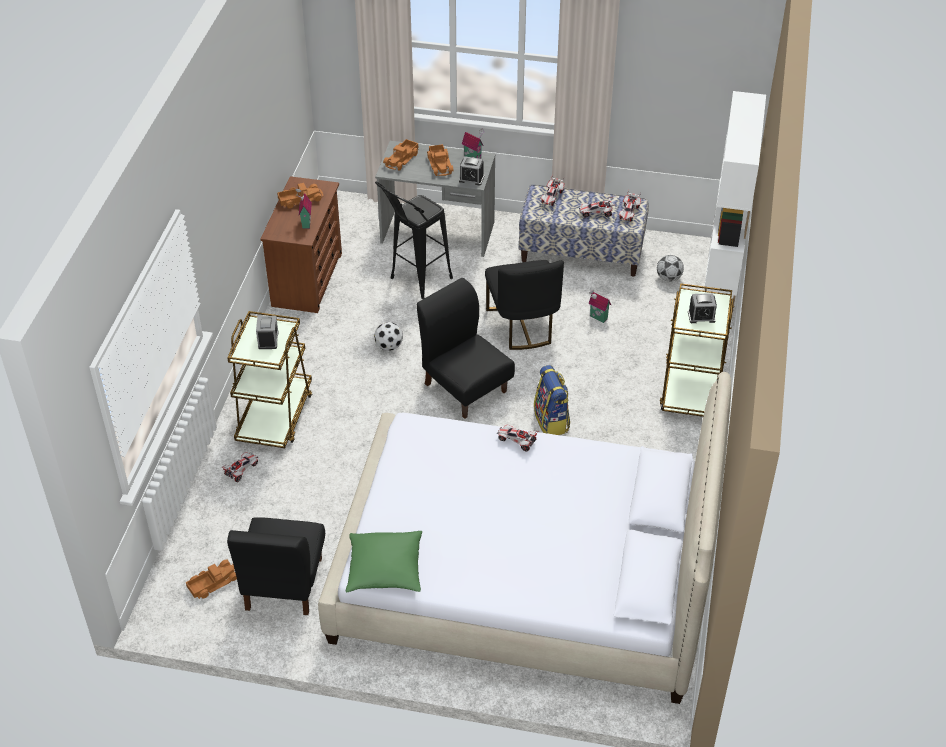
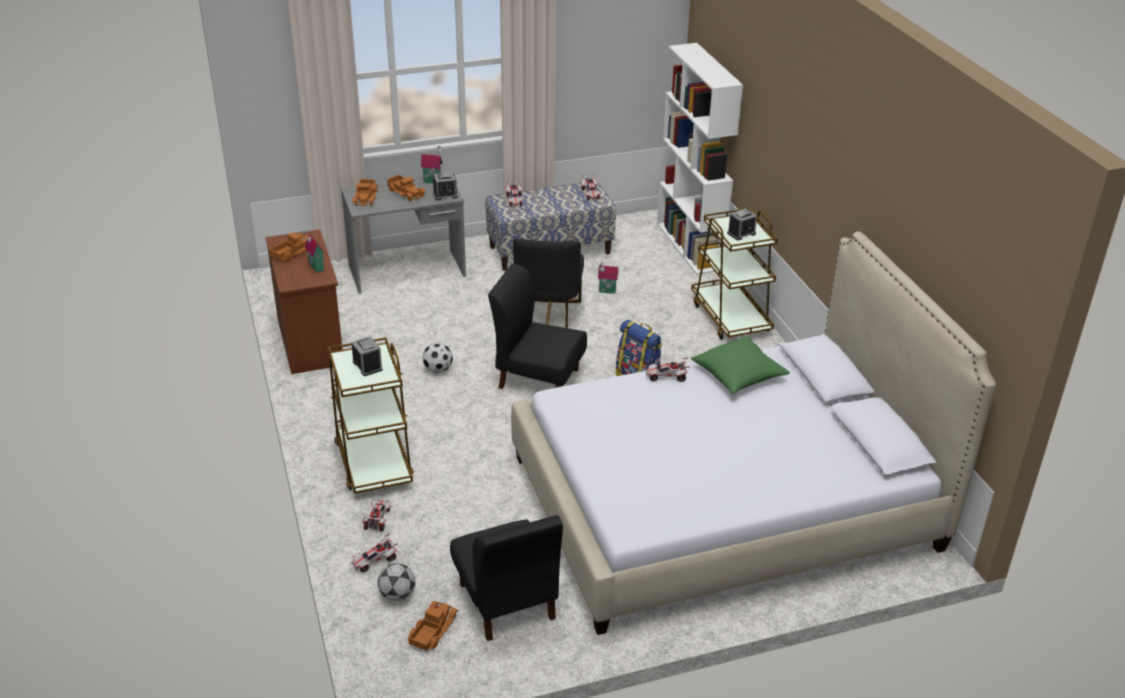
camera: 30 degrees left, 10 degrees down
(385, 569) = (646, 520): green pillow -> green pillow (738, 375)
(414, 283) = (419, 314): black stool -> none
(522, 326) = (547, 316): black chair -> black chair turned 45 degrees clockwise
(596, 213) = (563, 201): toy car -> toy car (375, 561)
(668, 278) = (639, 247): football -> football (397, 595)

